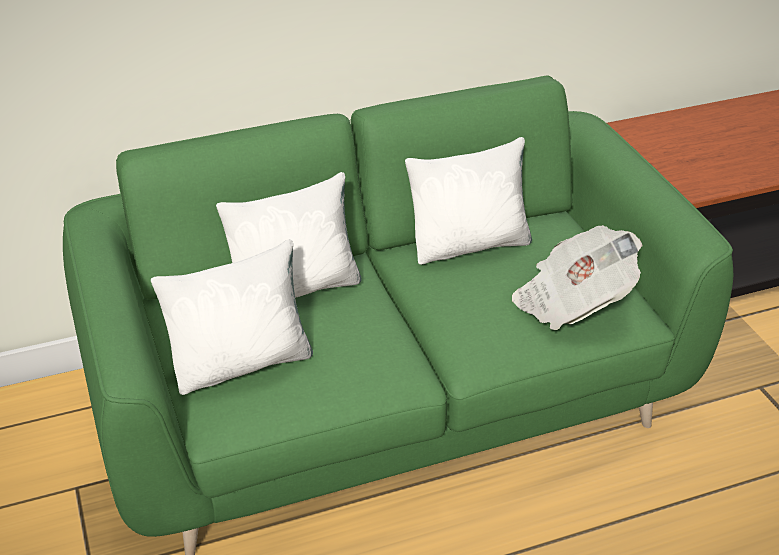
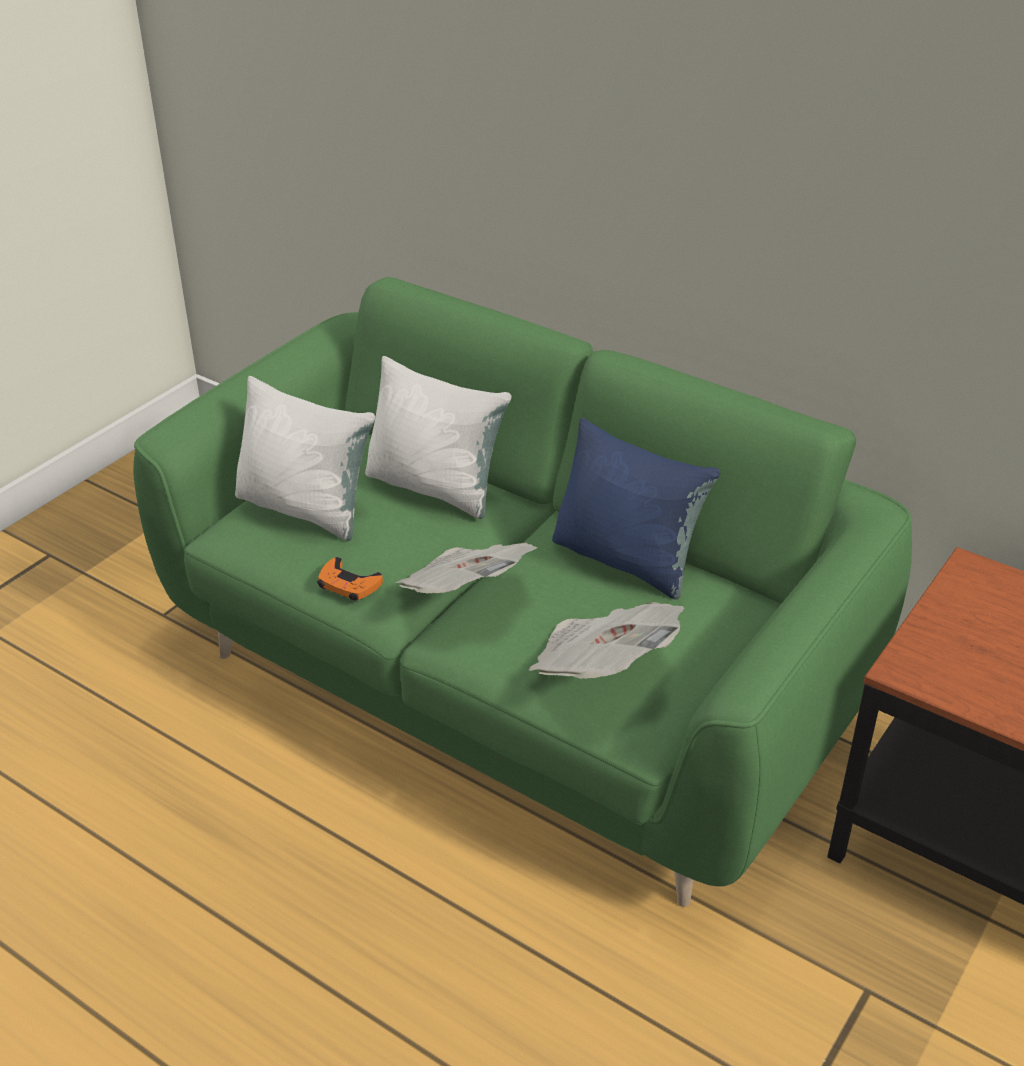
camera: 55 degrees right, 0 degrees up
(362, 380) = (348, 584): none -> orange game controller
(434, 328) = (466, 594): none -> newspaper
(469, 245) = (626, 560): white pillow -> blue pillow

